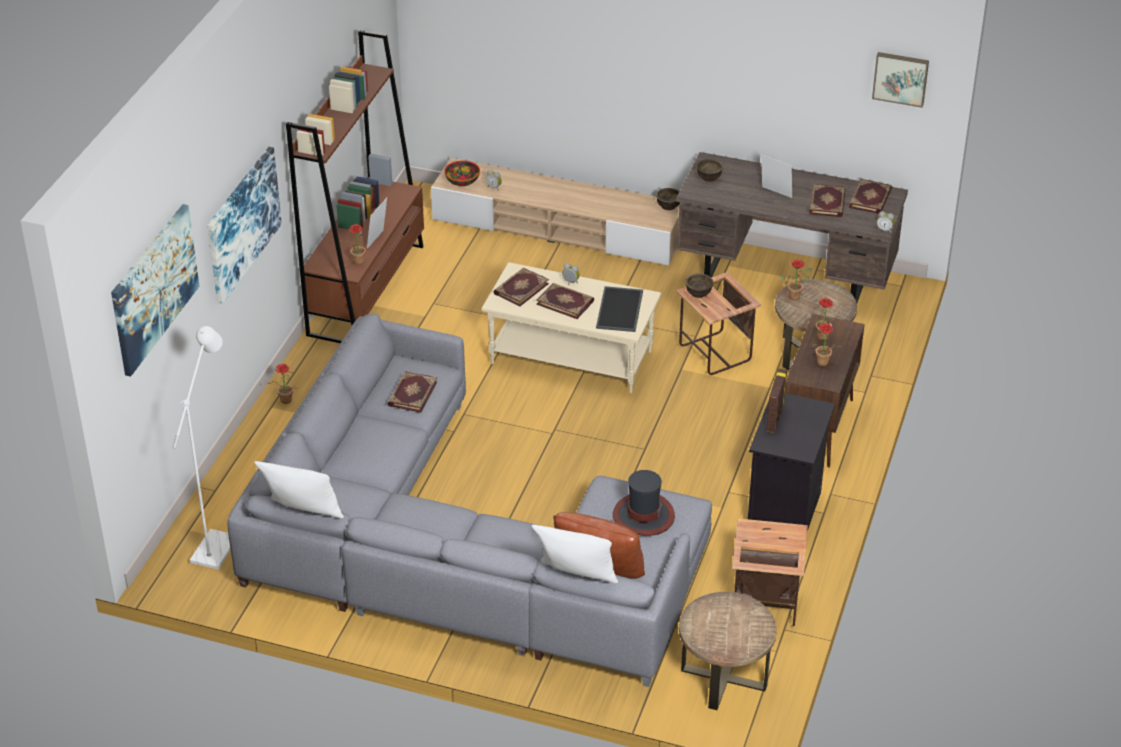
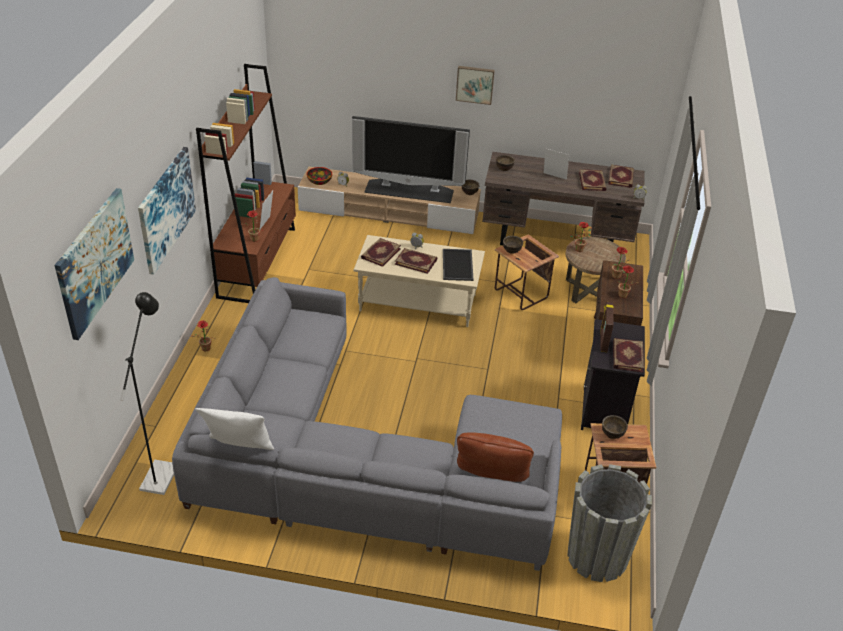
camera: 10 degrees left, 0 degrees up
(218, 543) = (162, 471): white floor lamp -> black floor lamp
(411, 393) = (310, 338): book -> book (627, 356)
(575, 580) = (482, 491): white pillow -> none
(585, 200) = (409, 190): none -> television
(643, 515) = (513, 426): hat -> none
(724, 678) = (597, 556): brown side table -> grey planter
(761, 532) = (612, 433): none -> brown bowl
(900, 78) = (646, 87): picture -> picture (475, 84)

